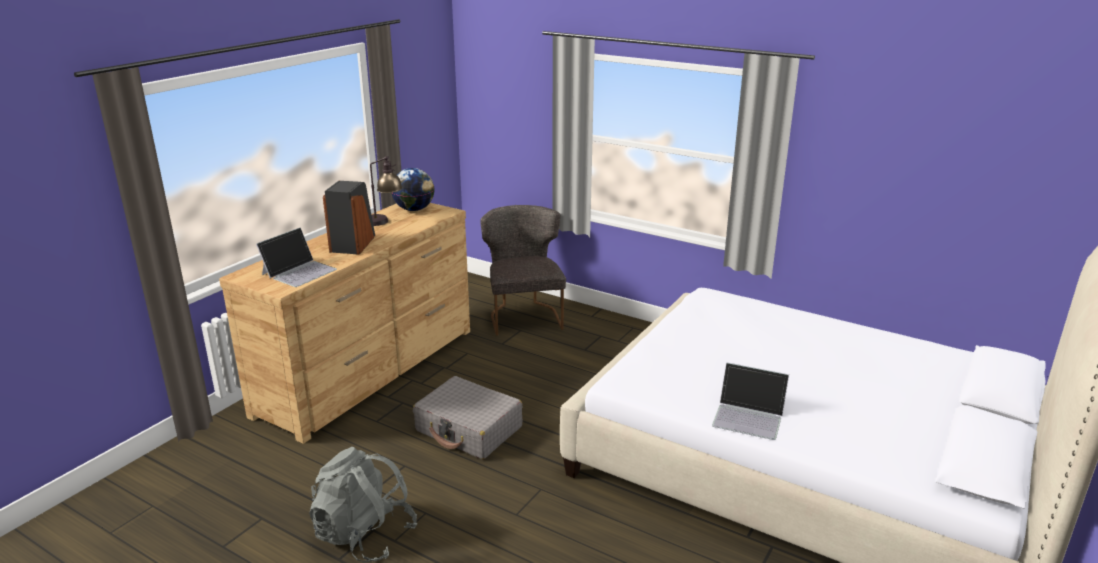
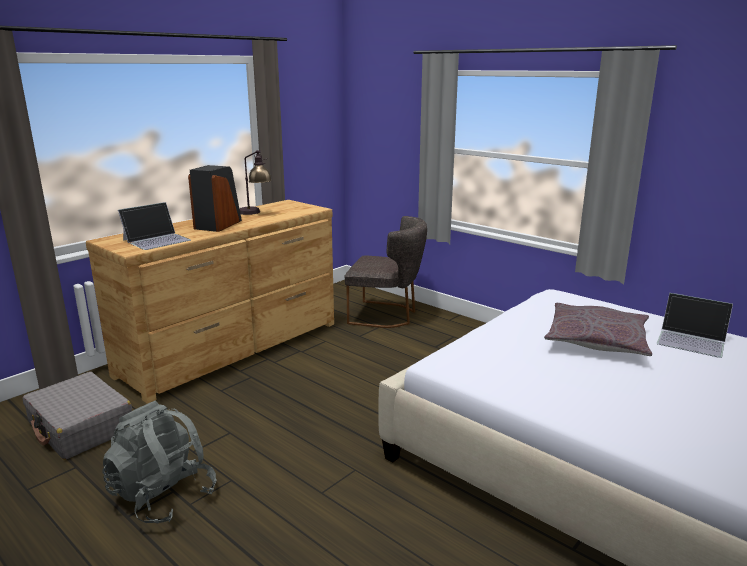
camera: 10 degrees right, 5 degrees down
(414, 209) = (287, 206): globe -> none
(469, 429) = (303, 405): grey suitcase -> grey suitcase (81, 427)
(524, 316) = (386, 315): grey chair -> grey chair turned 105 degrees clockwise
(749, 416) = (580, 407): laptop -> laptop (692, 340)
(754, 345) = (596, 340): none -> grey pillow

